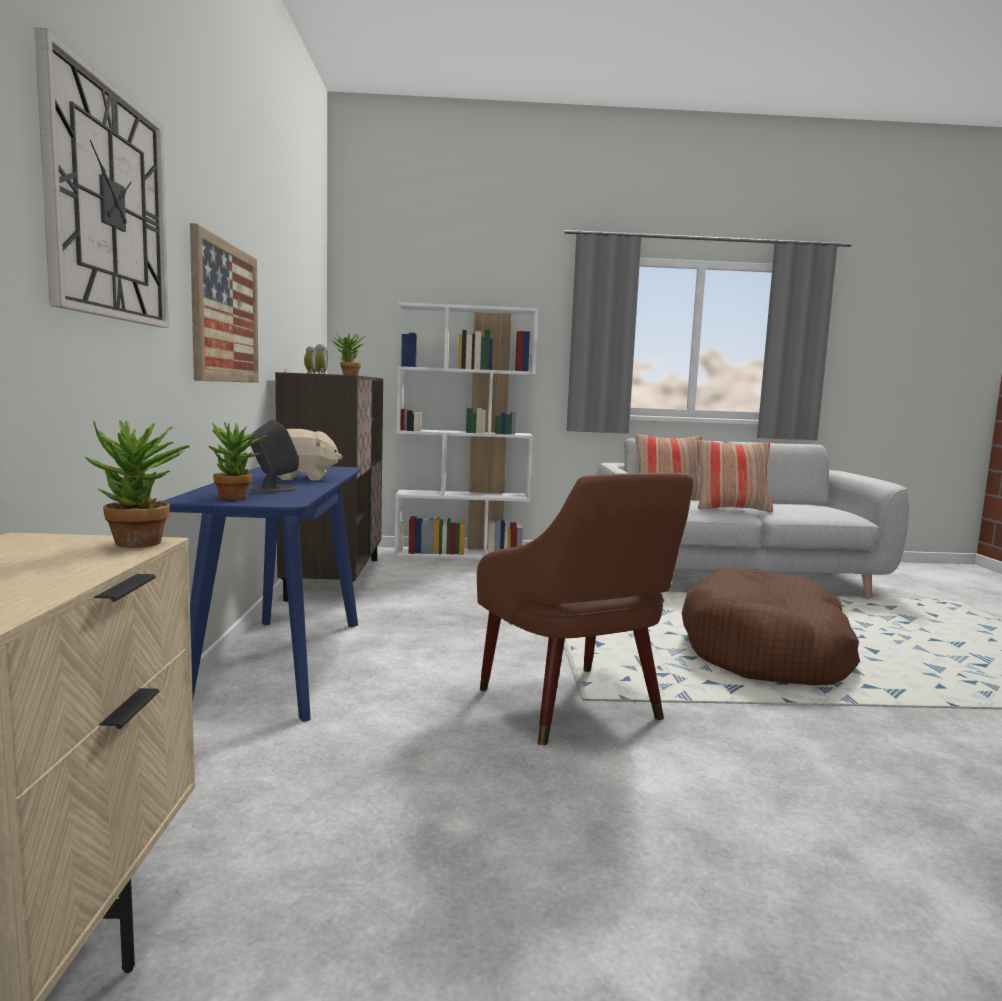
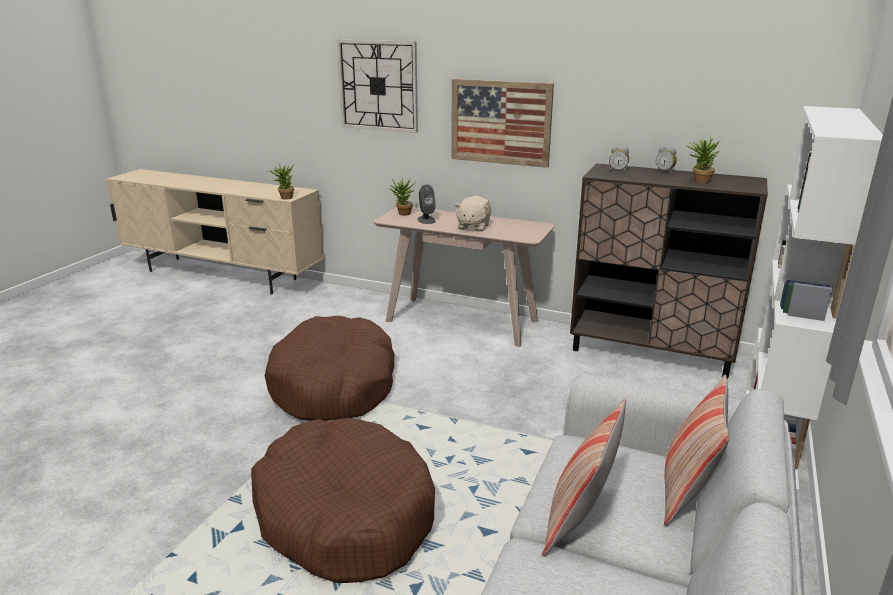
camera: 115 degrees right, 15 degrees up
(281, 663) = (462, 320): blue console table -> beige console table
(575, 709) = (334, 386): brown armchair -> brown dog bed

